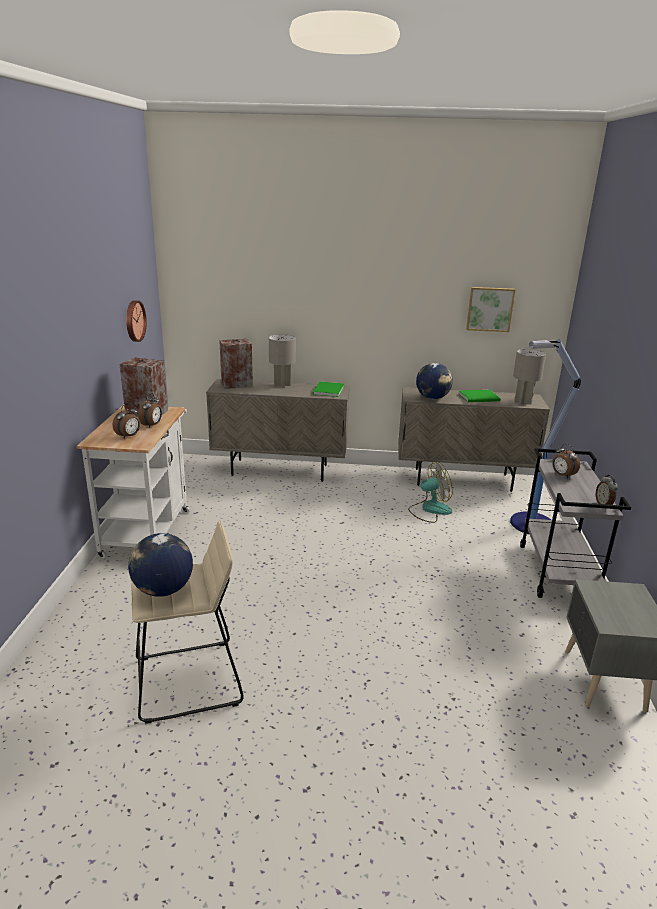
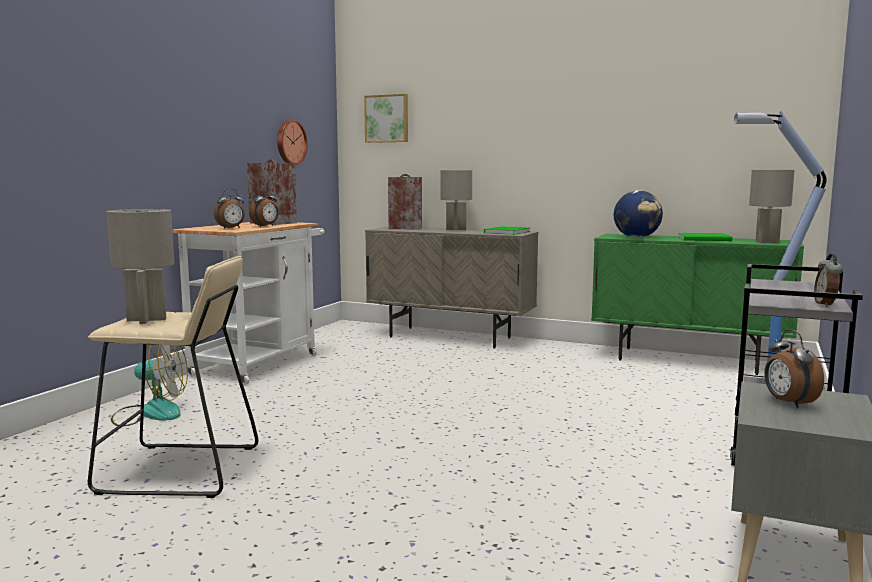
camera: 20 degrees right, 15 degrees down
(163, 590) = (146, 320): globe -> grey table lamp
(429, 510) = (620, 378): fan -> fan (150, 413)
(462, 480) = (688, 361): beige cabinet -> green cabinet
(489, 309) = (717, 124): picture -> picture (387, 118)
(562, 475) = (779, 287): alarm clock -> alarm clock (788, 403)

